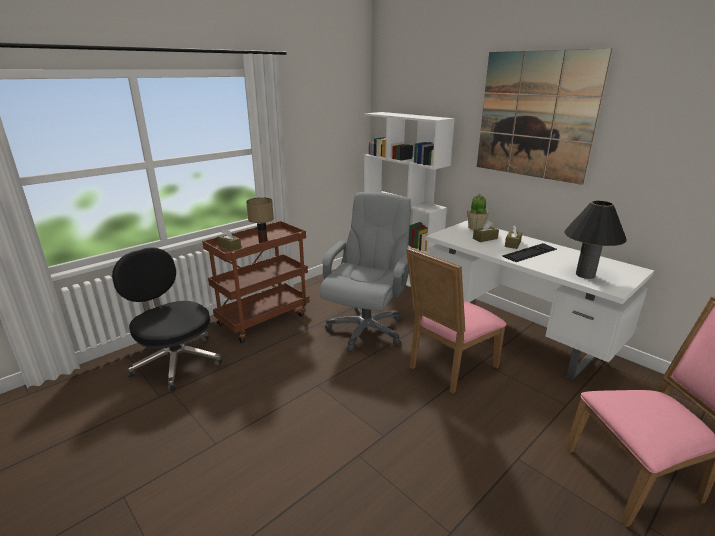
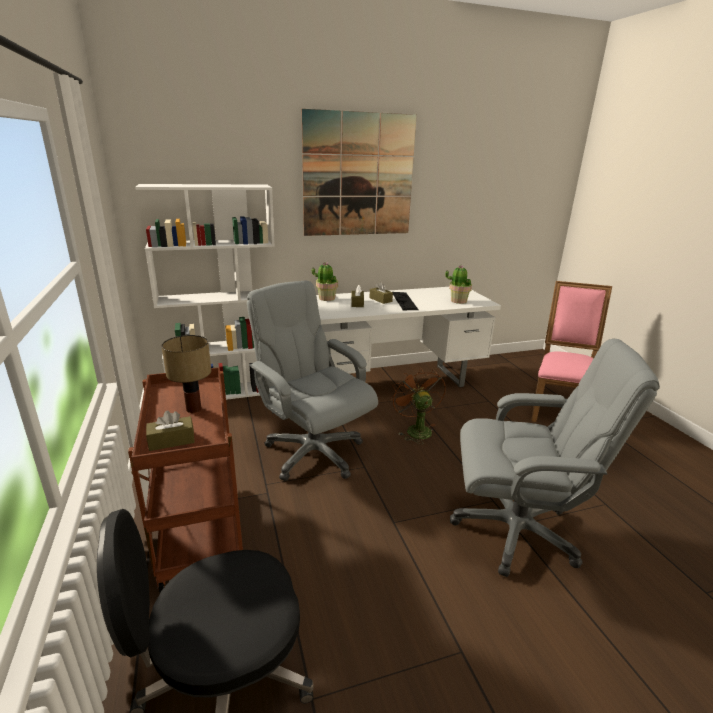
camera: 65 degrees left, 0 degrees up
(353, 457) = (516, 530): none -> grey office chair
(448, 367) = (415, 429): pink chair -> brown fan
(585, 275) = (458, 301): black table lamp -> potted plant

